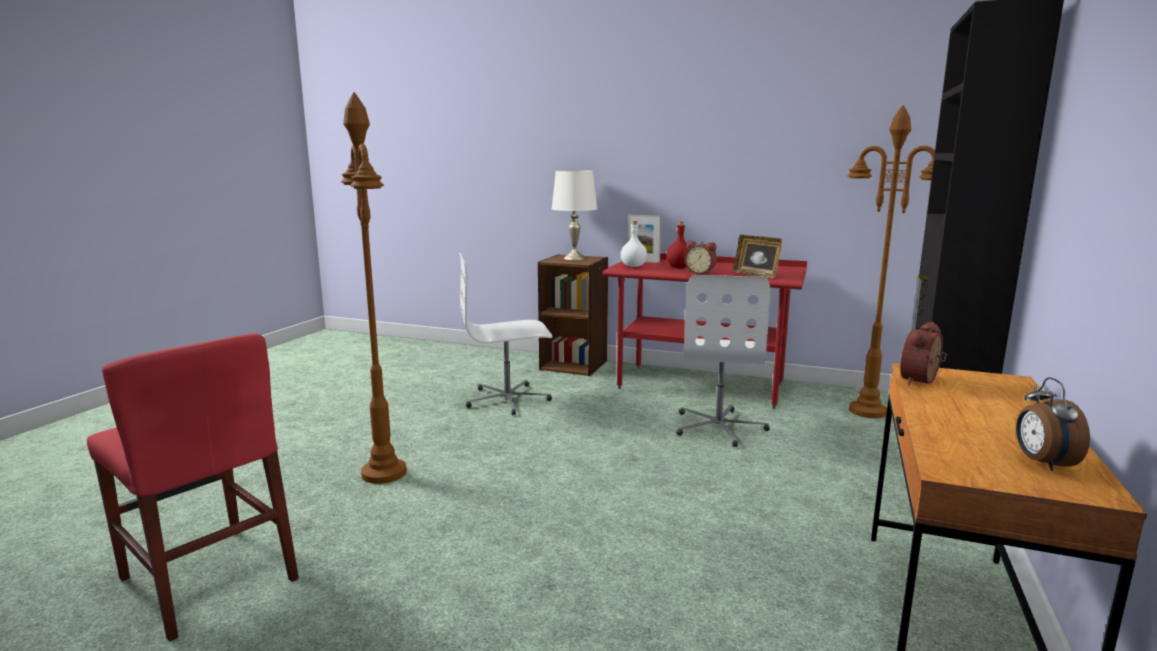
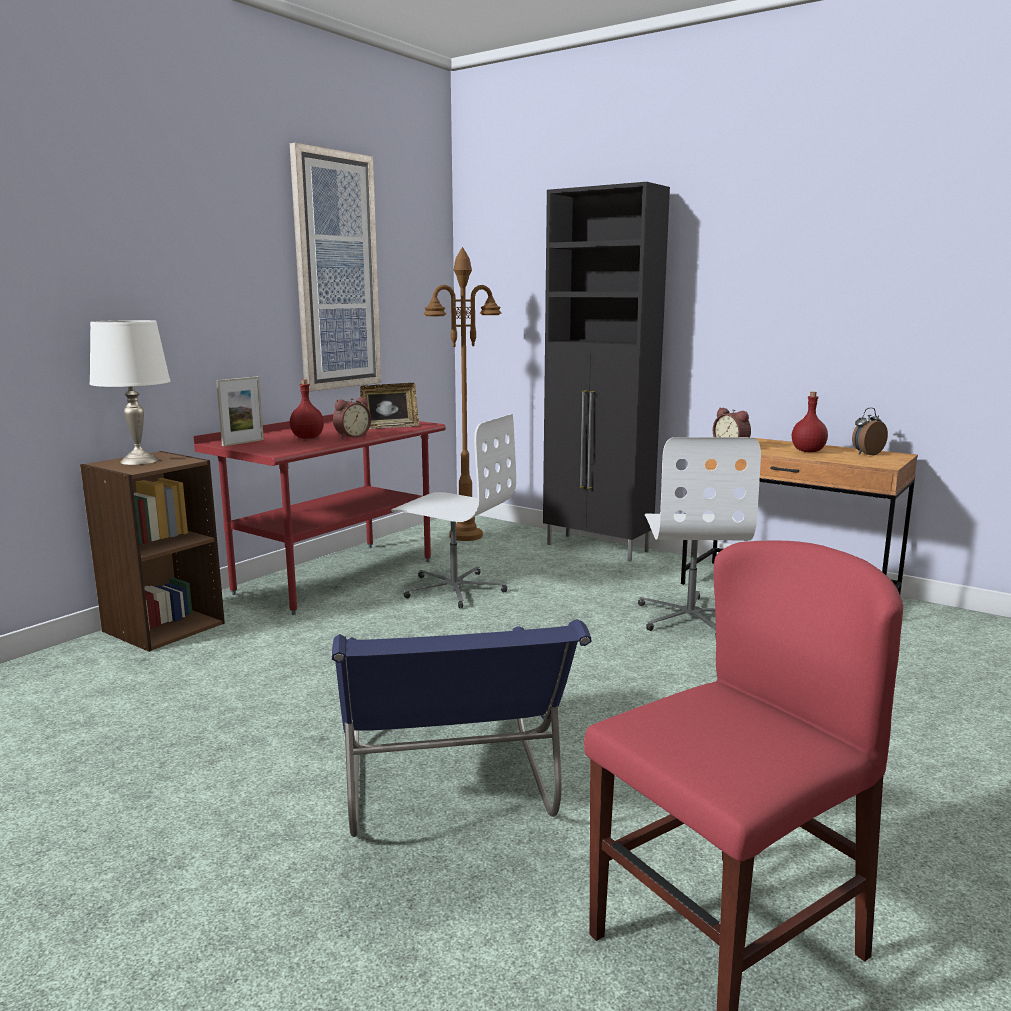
camera: 75 degrees left, 0 degrees up
(383, 473) = (449, 795): brown floor lamp -> blue chair
(508, 399) = (251, 684): white office chair -> white office chair (691, 617)
(634, 266) = (270, 447): white bottle -> none
(789, 136) = (336, 272): none -> picture
(980, 422) = (807, 451): none -> red bottle
(1042, 463) = (866, 454): alarm clock -> alarm clock turned 135 degrees clockwise

